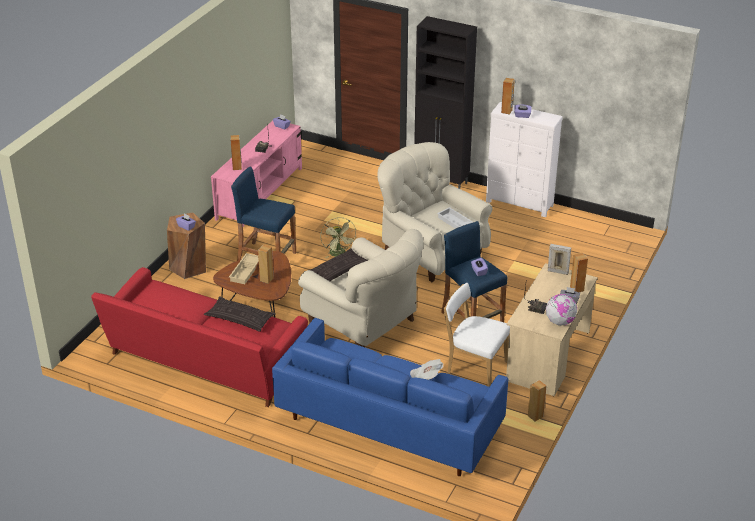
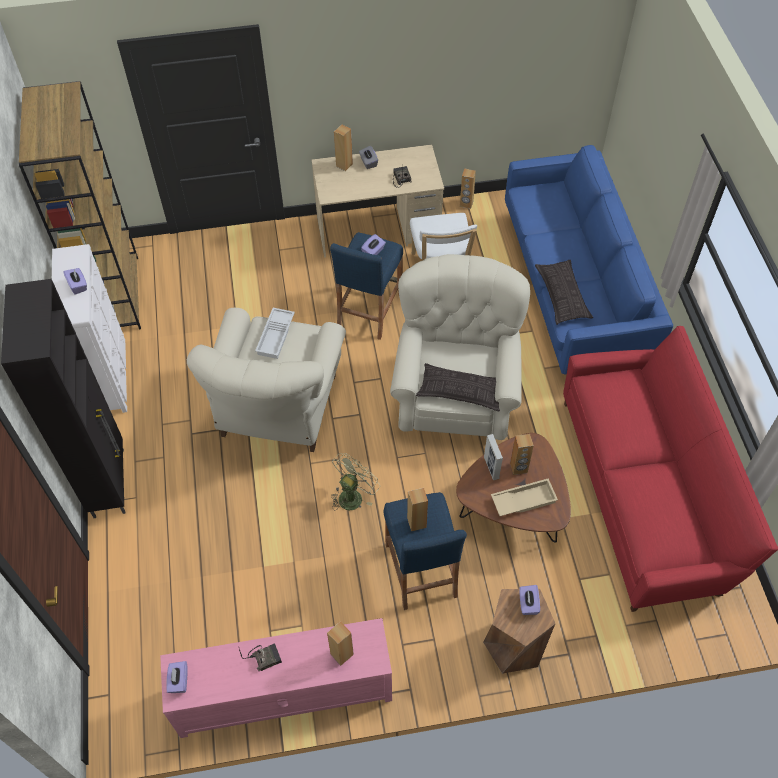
camera: 125 degrees left, 20 degrees up
(239, 318) = (623, 421): pillow -> pillow (562, 295)
(425, 377) = (545, 236): newspaper -> none
(507, 111) = (75, 306): brown speaker -> brown speaker (416, 522)
(557, 272) = (327, 189): picture frame -> picture frame (491, 468)
(560, 322) = (407, 155): globe -> none
(590, 224) = (114, 295): none -> brown bookcase

